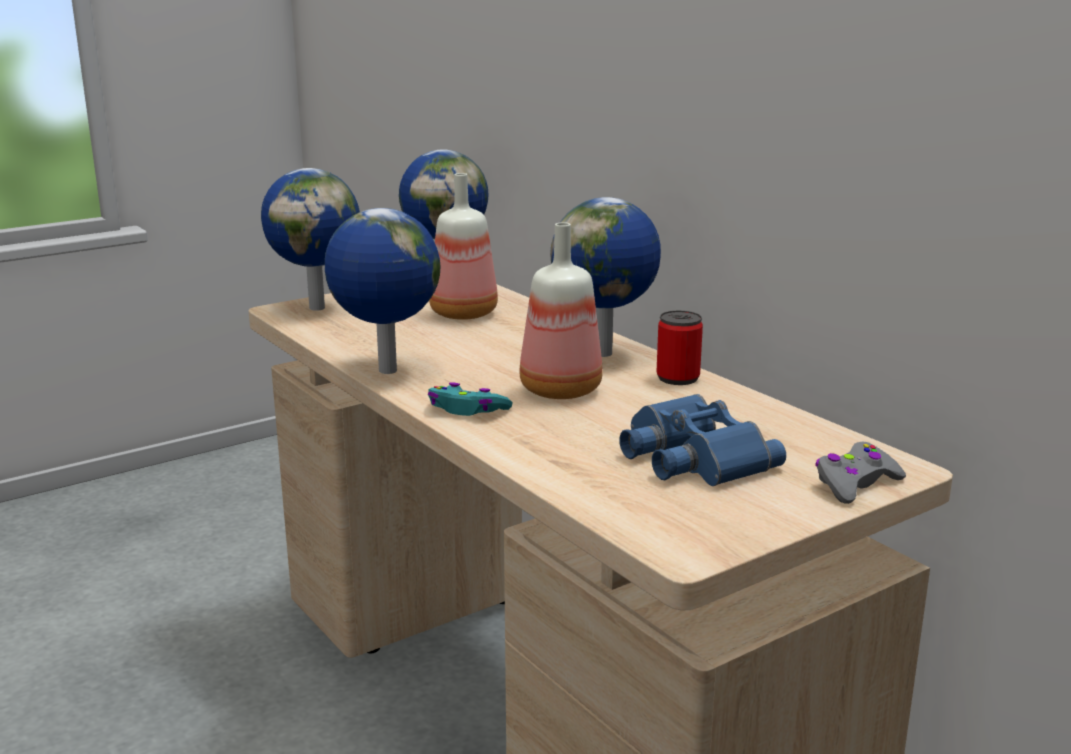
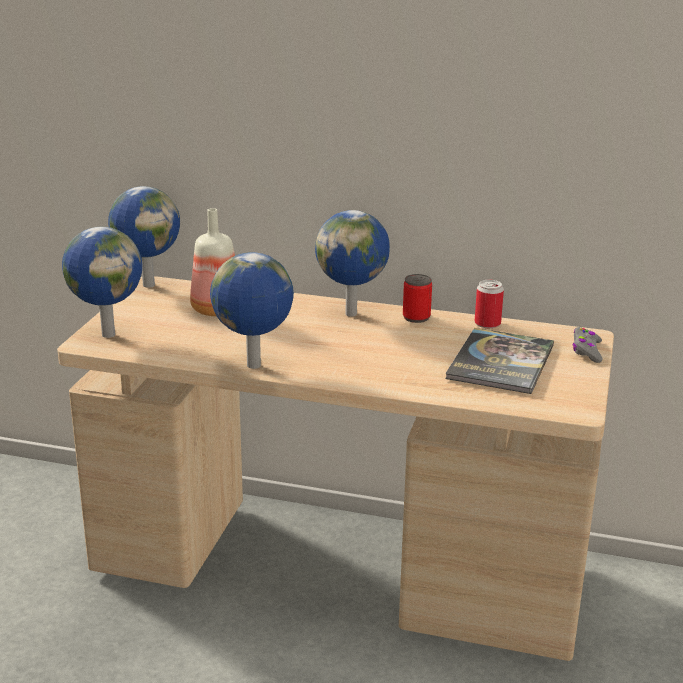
camera: 40 degrees left, 5 degrees up
(467, 410) = (349, 375): turquoise game controller -> none
(561, 391) = (374, 346): bottle -> none
(690, 456) = (500, 362): blue binoculars -> book
(764, 410) = (487, 323): none -> can

